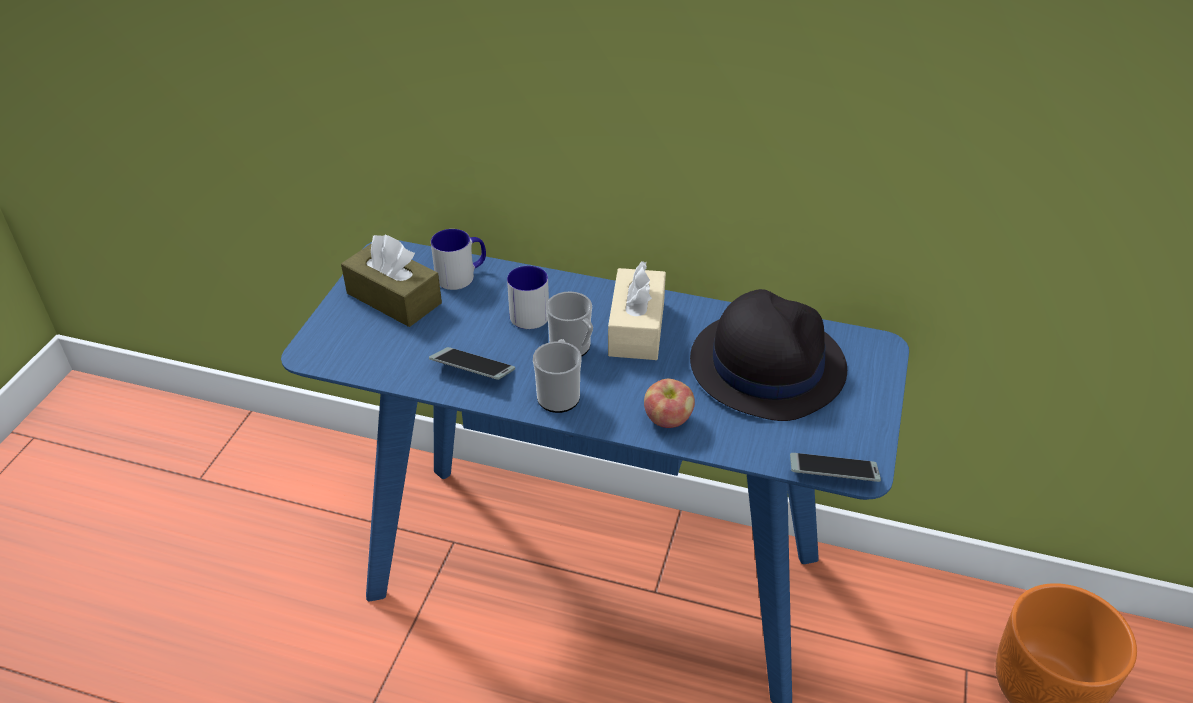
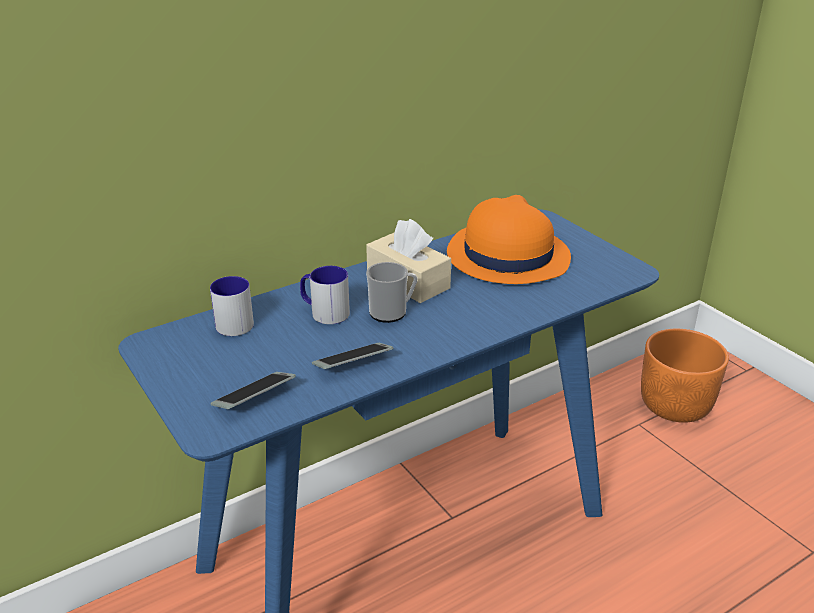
camera: 50 degrees left, 10 degrees down
(394, 298) = (211, 362): brown tissue box -> none
(559, 394) = (431, 338): mug -> none
(668, 420) = (512, 310): apple -> none
(766, 364) = (507, 256): black hat -> orange hat
(832, 473) = (626, 280): phone -> phone (254, 397)

